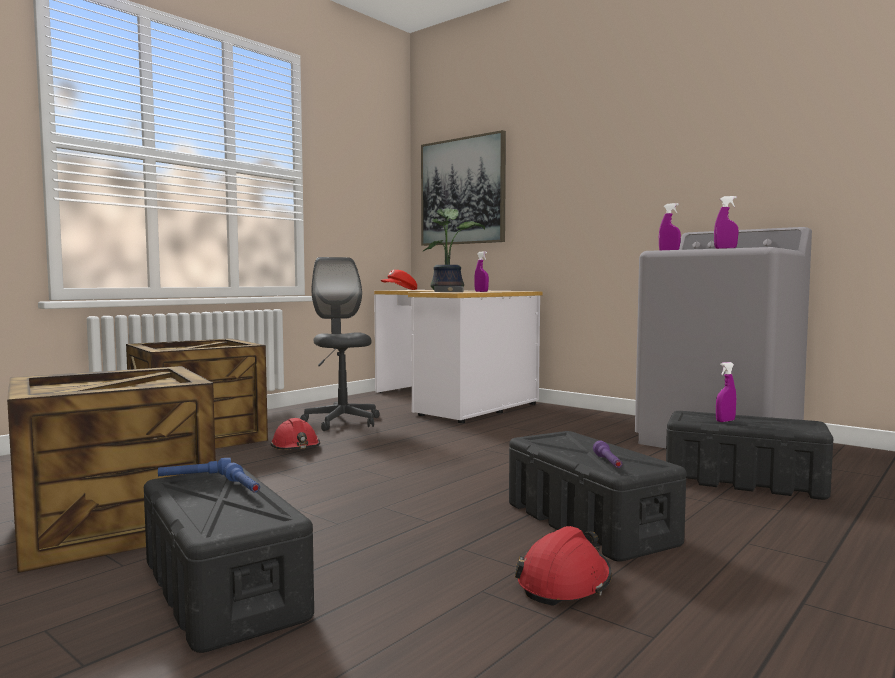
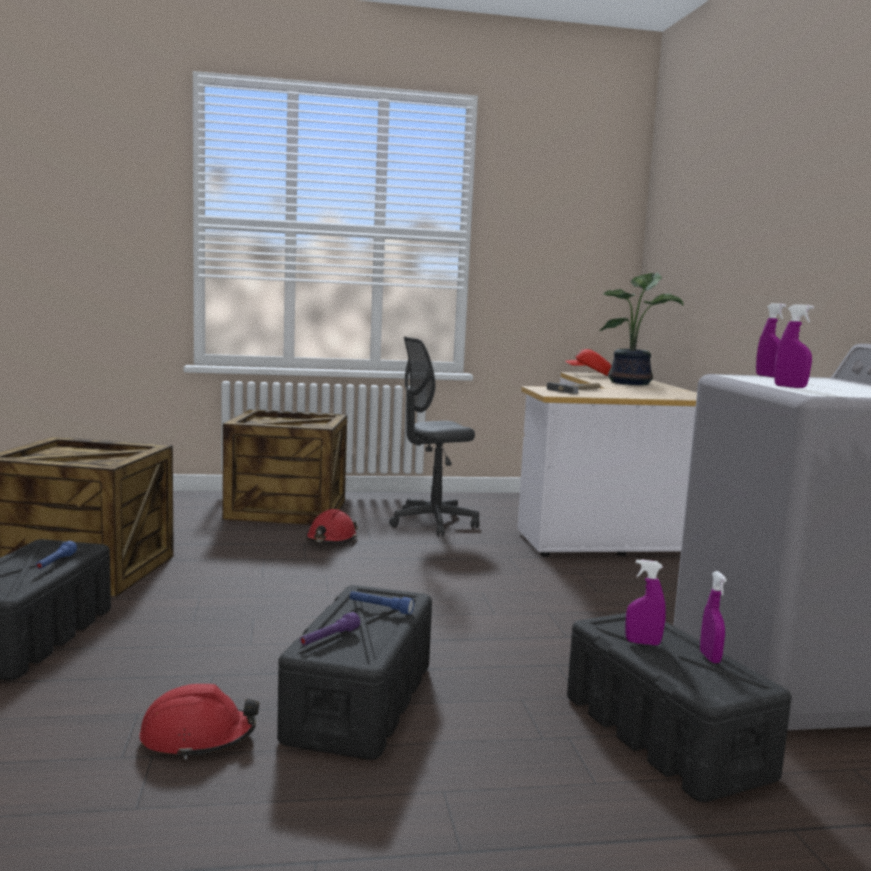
camera: 40 degrees right, 5 degrees up
(195, 477) = (60, 545): blue flashlight -> blue flashlight (380, 608)
(342, 422) = (433, 523): grey office chair -> grey office chair turned 135 degrees counterclockwise
(463, 191) = (680, 250): picture -> none
(481, 291) = (606, 395): purple spray bottle -> purple spray bottle (710, 657)

